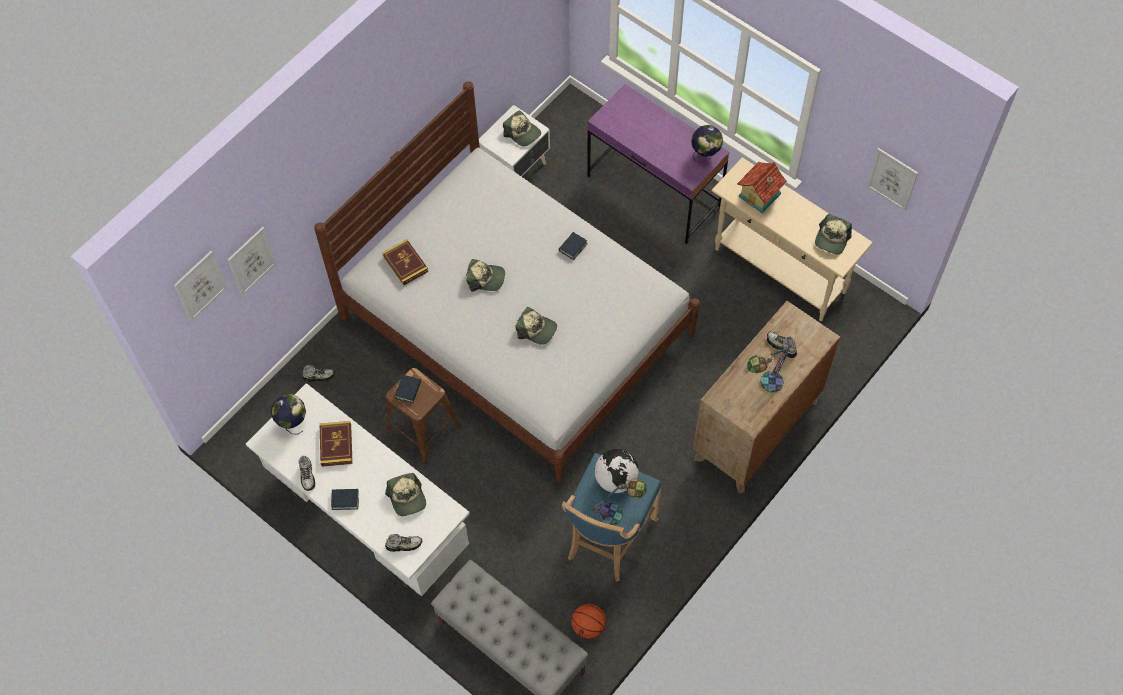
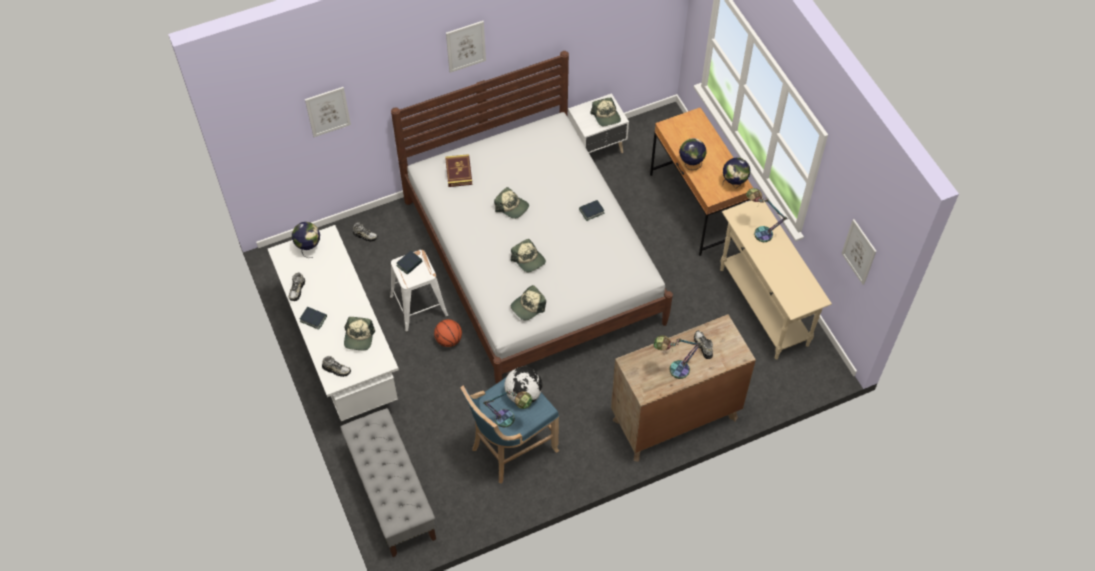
camera: 25 degrees right, 5 degrees down
(200, 286) = (275, 110): picture -> picture (466, 46)
(336, 445) = (330, 277): book -> none
(422, 429) = (418, 306): brown stool -> white stool
(588, 626) = (459, 506): basketball -> basketball (449, 340)
(649, 151) = (690, 164): none -> globe
(654, 191) = (696, 206): purple desk -> brown desk
(760, 196) = (759, 231): toy house -> table lamp
(832, 239) = (798, 287): cap -> cap (528, 306)

